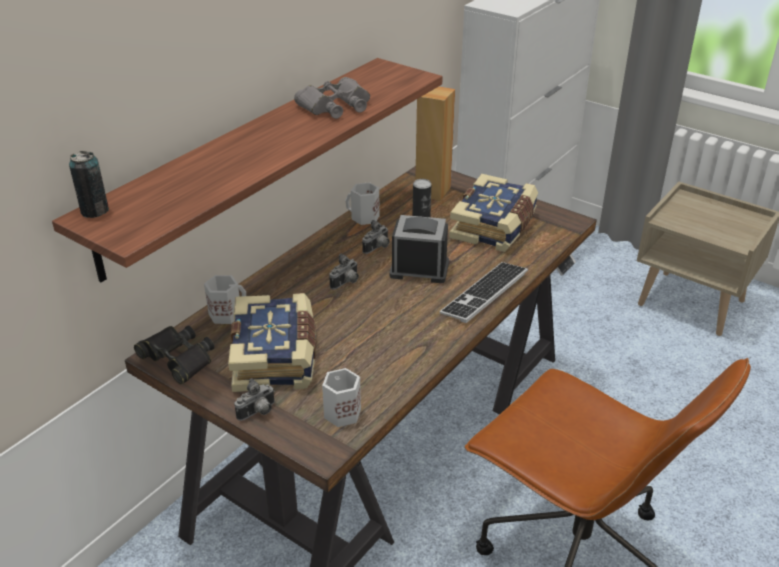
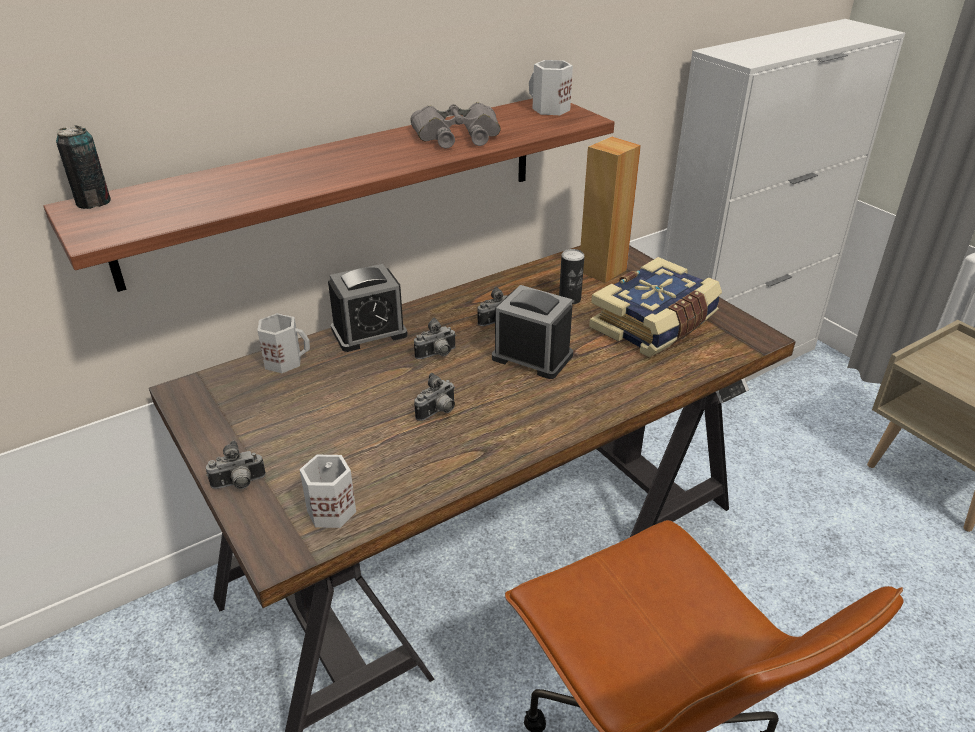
camera: 20 degrees right, 0 degrees up
(178, 358) = (200, 399): black binoculars -> none
(276, 357) = (304, 422): book -> none
(280, 276) = (369, 332): none -> alarm clock
(364, 218) = (504, 285): white mug -> white mug (549, 109)
(375, 325) = (438, 412): none -> camera
(484, 293) = (595, 403): keyboard -> none

